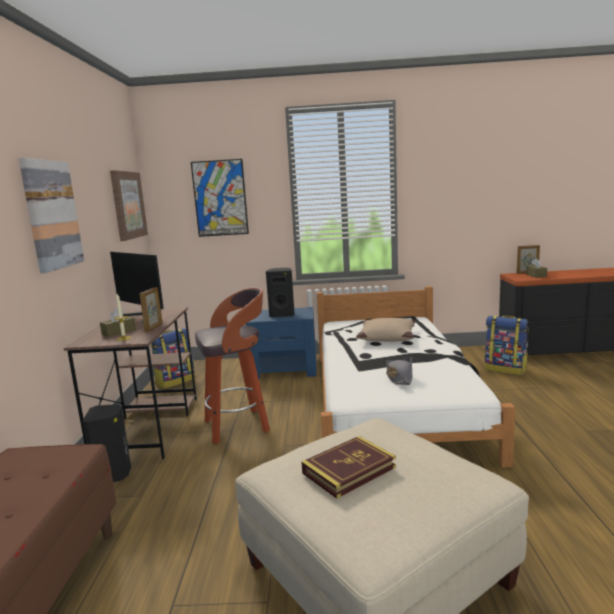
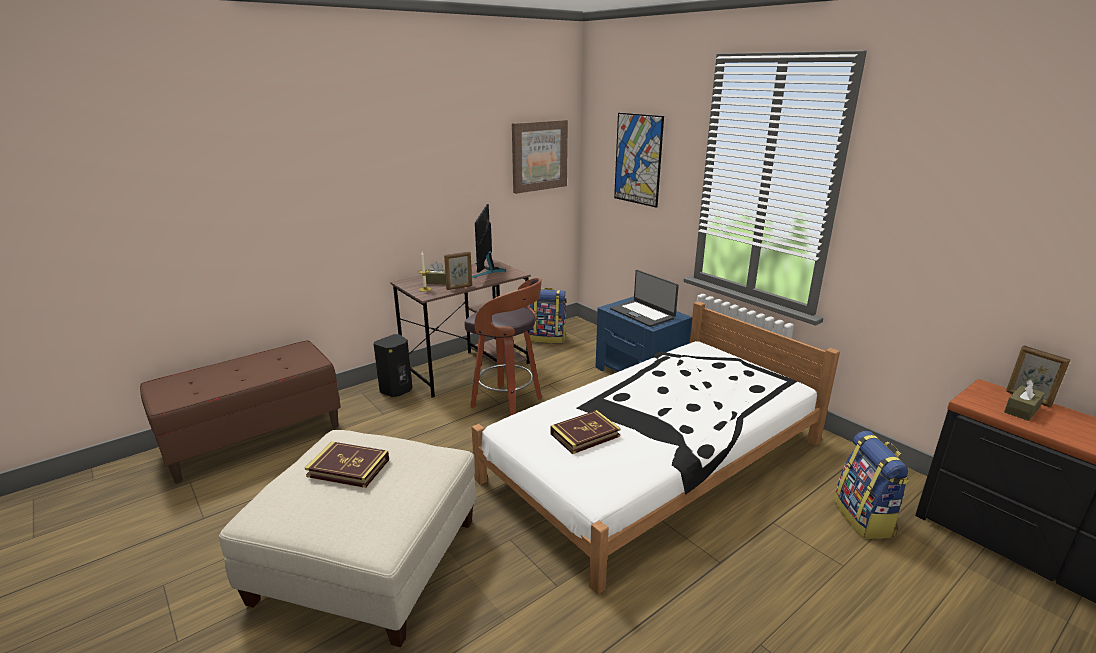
camera: 50 degrees right, 10 degrees up
(51, 215) = (402, 173): picture -> none
(282, 315) = (642, 313): black speaker -> laptop
(386, 337) = (690, 389): beige pillow -> none
(399, 377) = (585, 435): grey hat -> book

